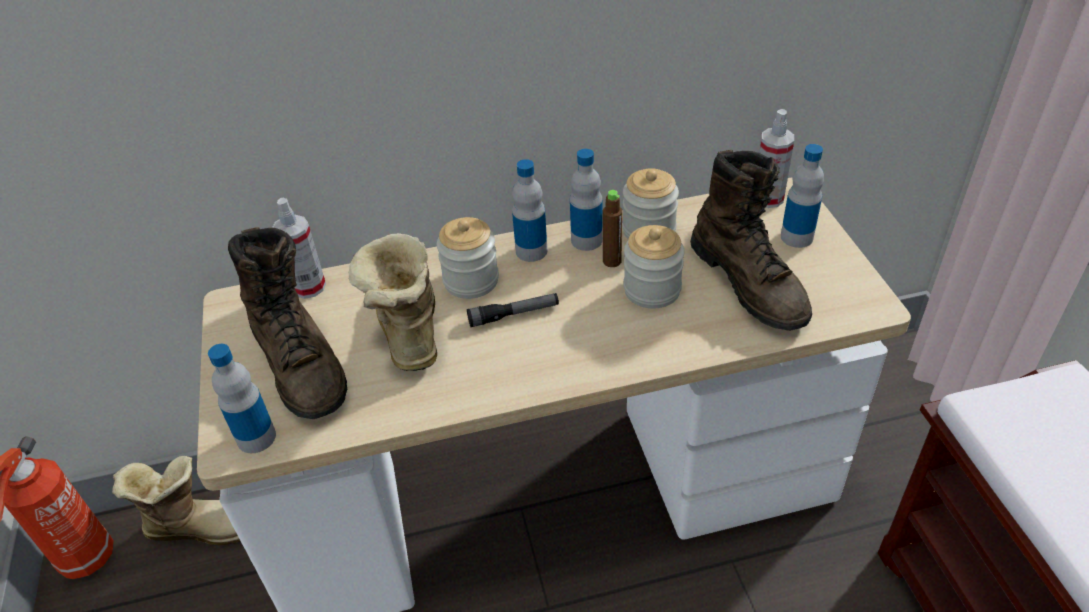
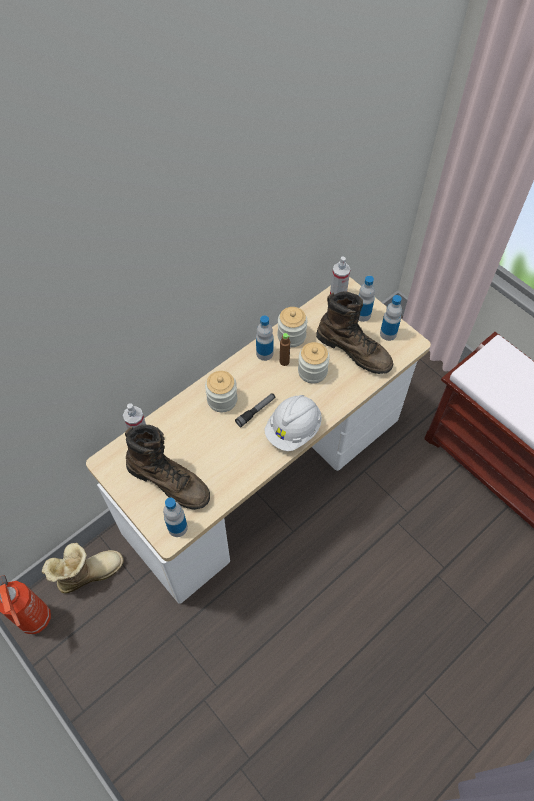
camera: 30 degrees left, 15 degrees up
(406, 331) = (209, 441): boot -> none
(531, 251) = (241, 370): bottle -> bottle (388, 333)
(559, 364) = (293, 430): none -> white hard hat

